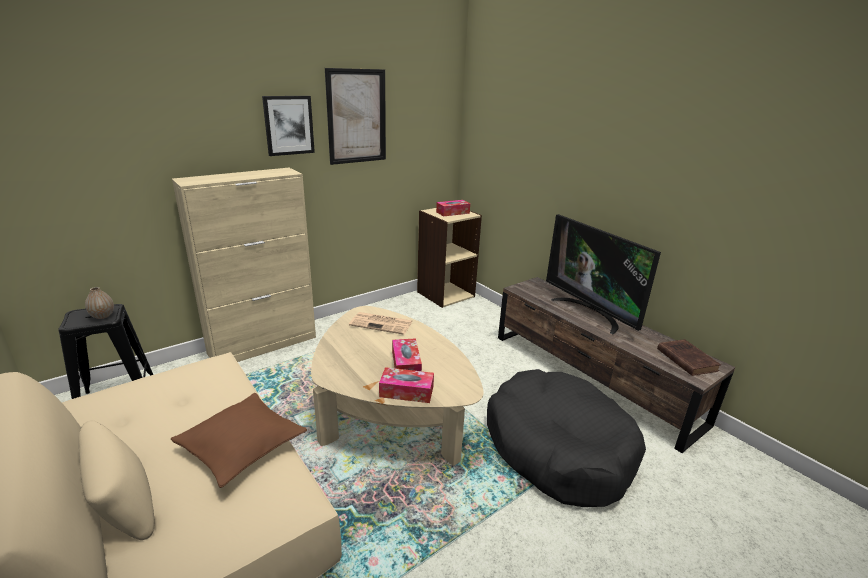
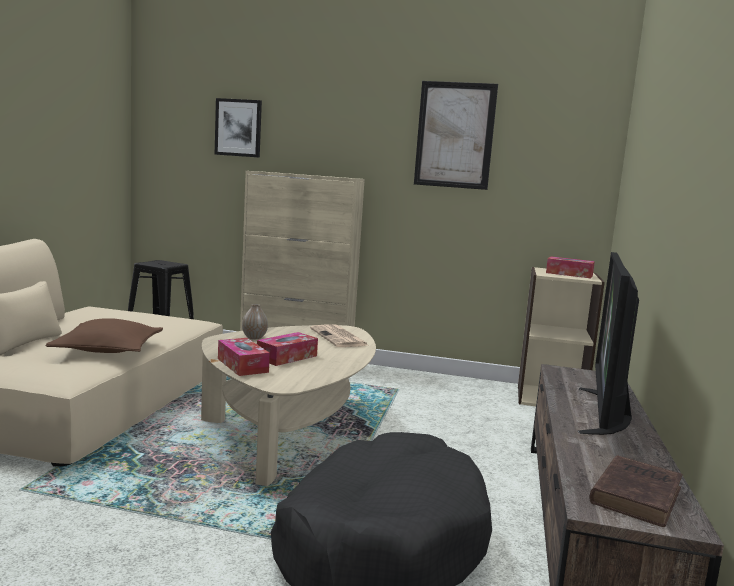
camera: 50 degrees right, 15 degrees down
(103, 316) = (165, 264): vase -> vase (254, 337)
(288, 125) = (374, 137): picture -> picture (238, 128)

